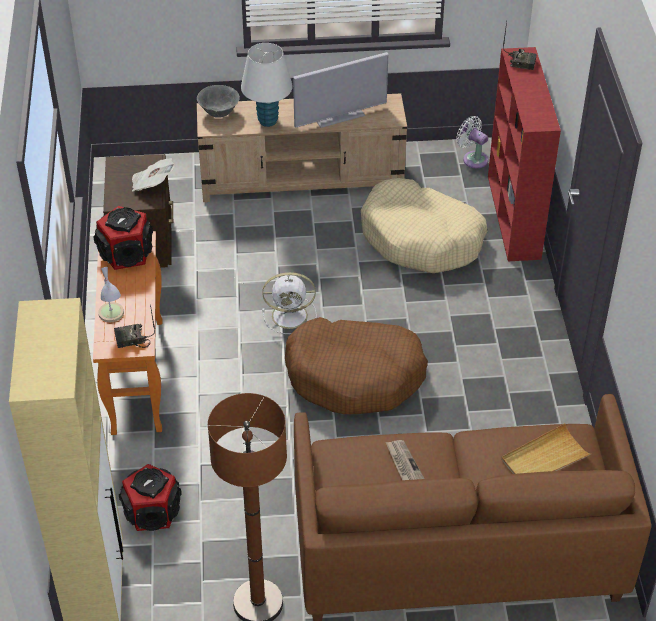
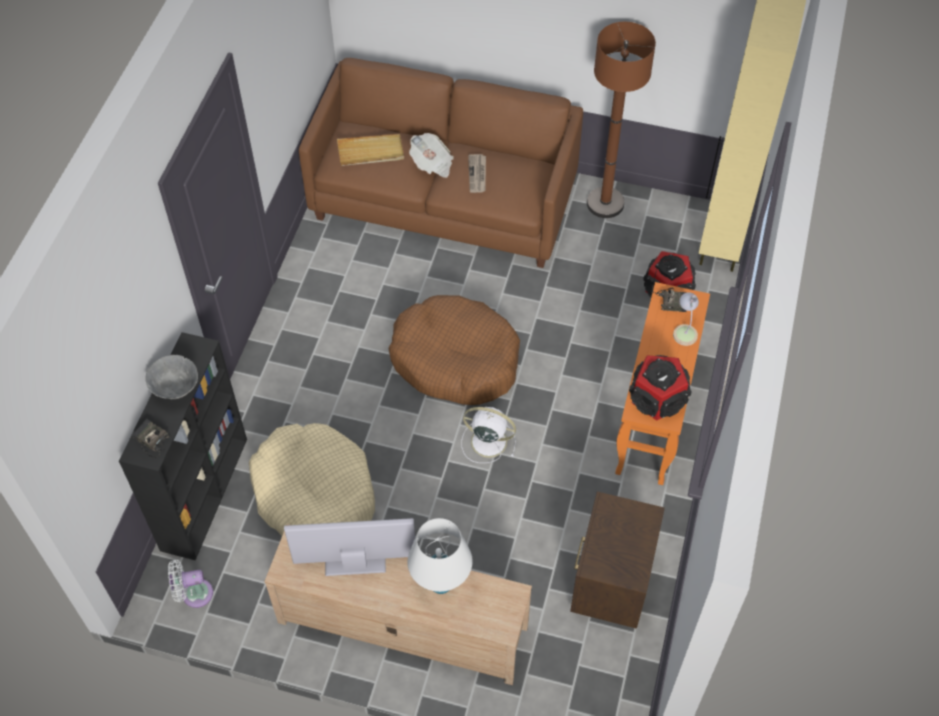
camera: 160 degrees left, 10 degrees up
(152, 184) = (602, 530): newspaper -> newspaper (432, 164)
(219, 113) = (493, 617): grey bowl -> grey bowl (176, 389)
(473, 158) = (193, 594): white fan -> white fan turned 105 degrees clockwise
(514, 217) = (205, 492): red bookcase -> black bookcase

